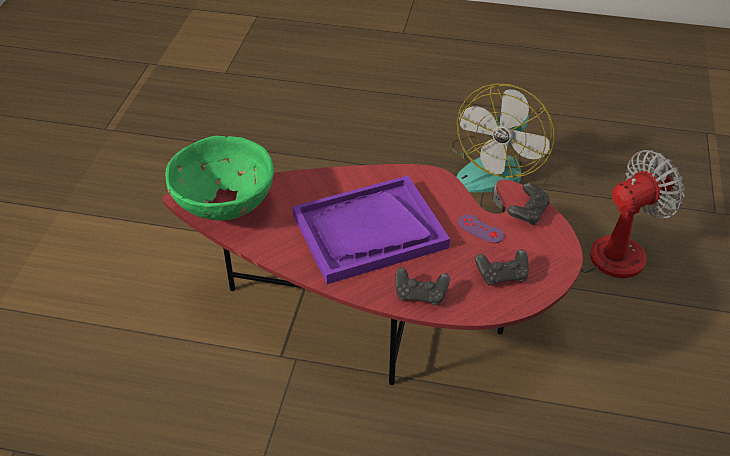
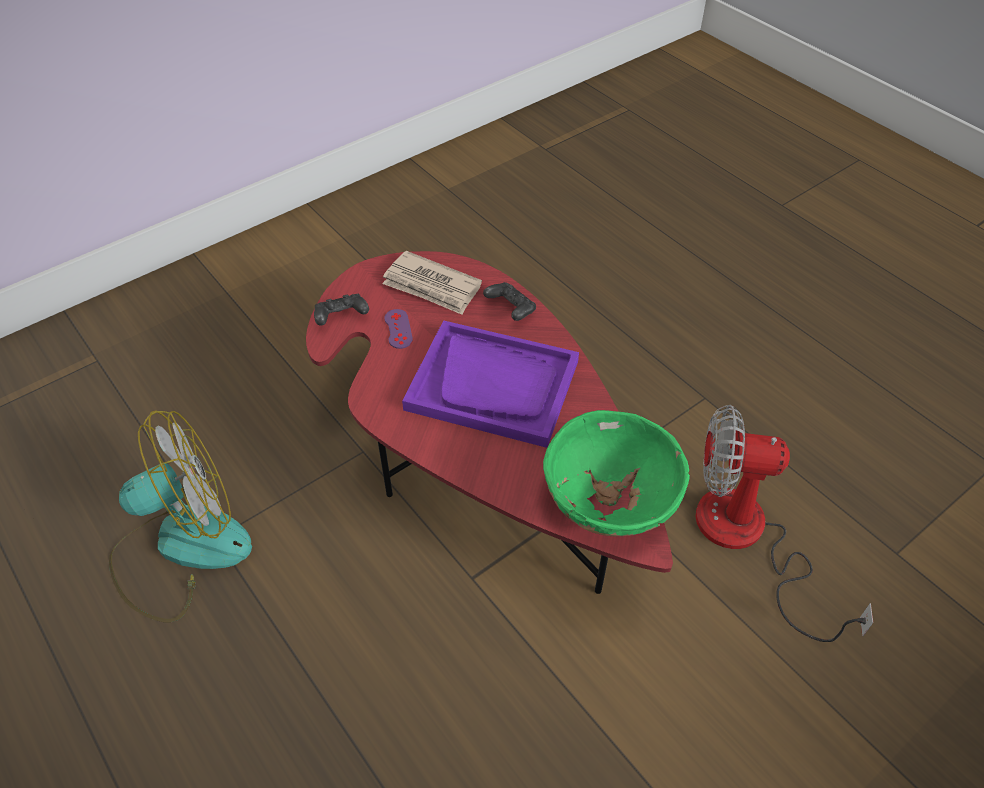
camera: 140 degrees left, 5 degrees up
(502, 275) = (432, 286): black game controller -> newspaper
(595, 252) = (240, 395): fan -> fan (746, 540)

